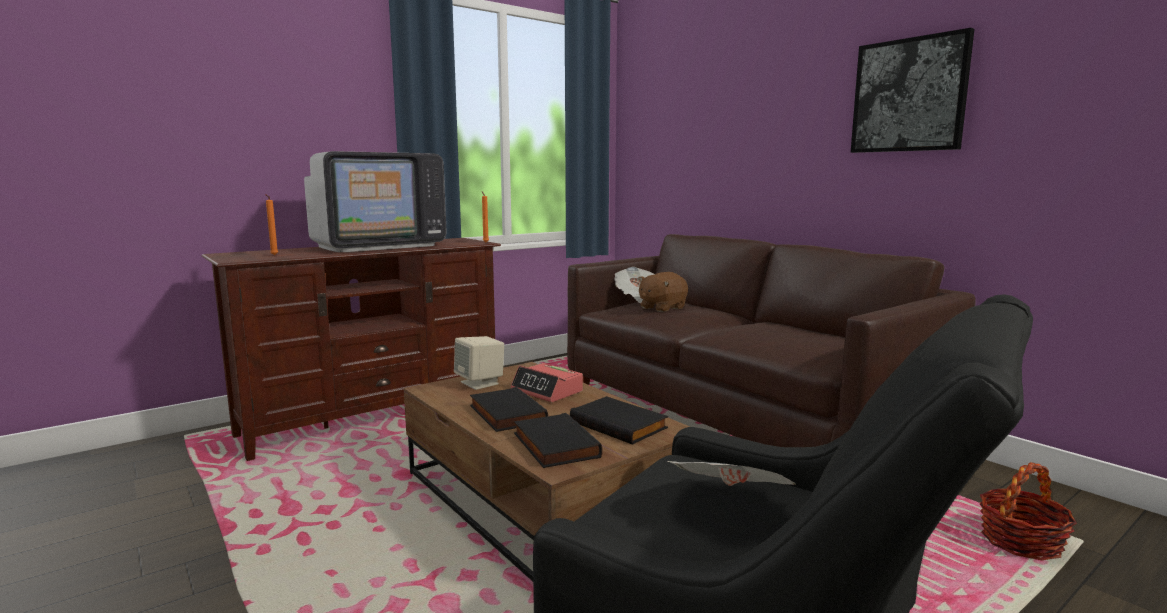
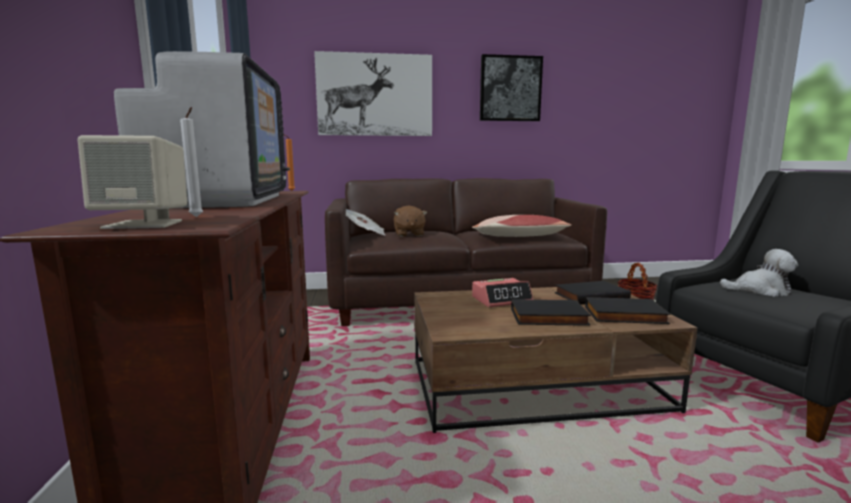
camera: 60 degrees left, 0 degrees up
(273, 255) = (197, 217): orange candle -> white candle
(480, 383) = (456, 314): beige speaker -> beige speaker (145, 224)
(724, 125) = (375, 95): none -> picture
(730, 505) = (760, 290): newspaper -> plush toy
(758, 341) = (519, 237): none -> pillow

